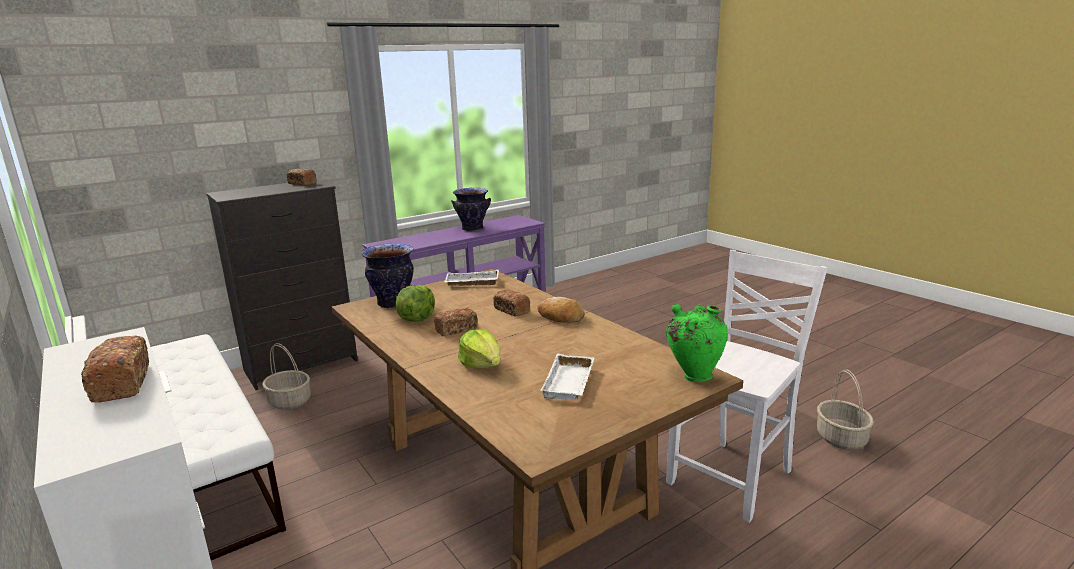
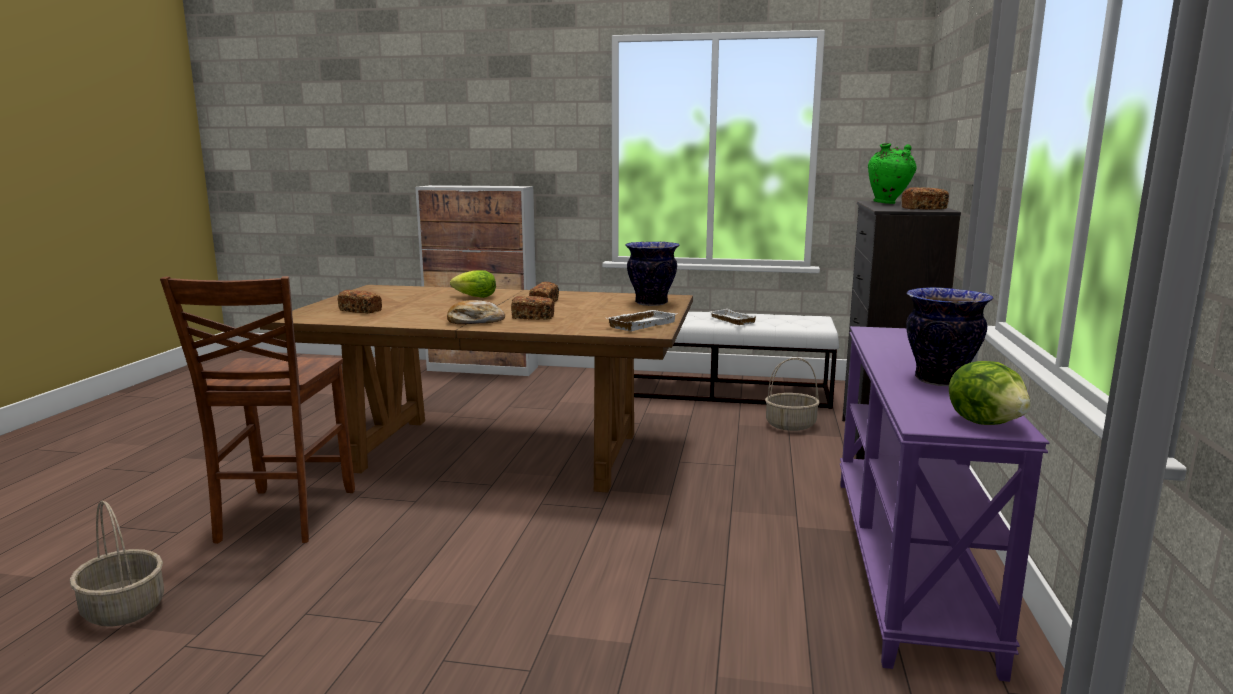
camera: 135 degrees right, 5 degrees down
(121, 383) = (471, 186): bread -> bread (360, 311)
(417, 319) = (596, 301): lettuce -> lettuce (986, 422)
(570, 383) = (395, 301): white tray -> white tray (730, 320)
(694, 375) = (302, 317): green vase -> green vase (888, 203)
(734, 477) = (283, 516): white chair -> brown chair

